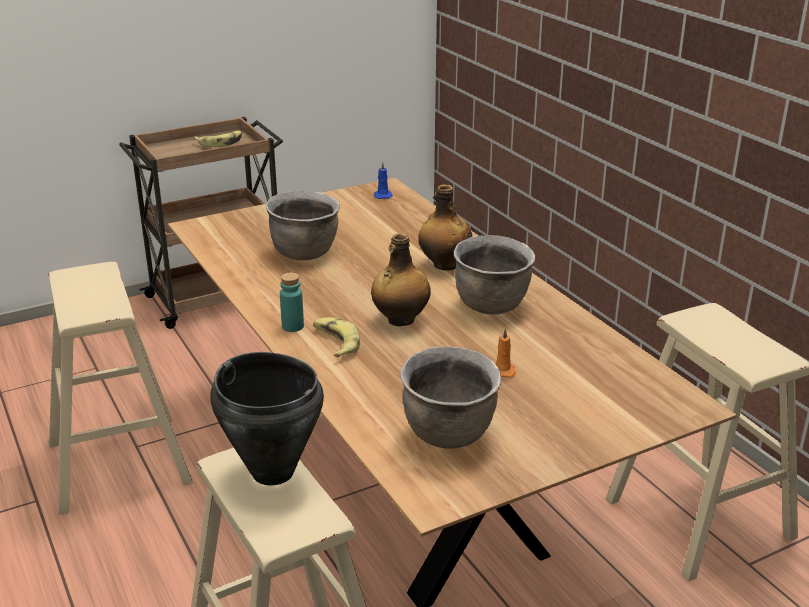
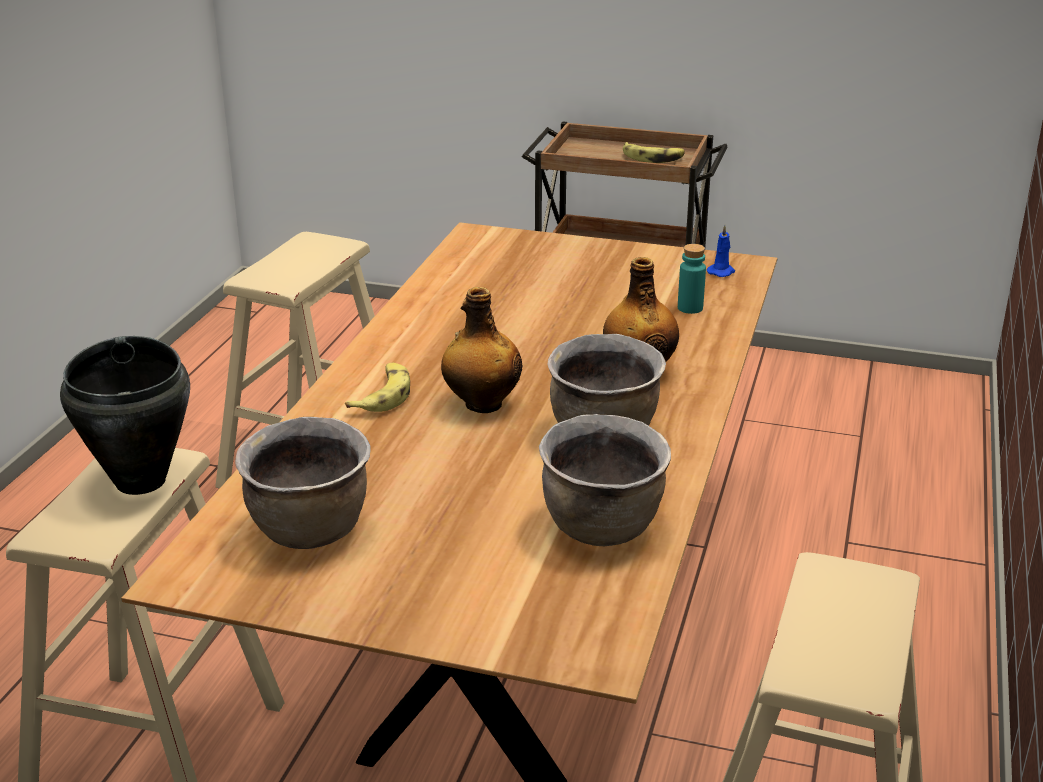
camera: 45 degrees right, 0 degrees up
(292, 326) = (377, 363): turquoise bottle -> turquoise bottle (690, 308)
(305, 253) = (524, 299): brown cooking pot -> brown cooking pot (603, 528)
(502, 371) = (478, 504): orange candle -> none

